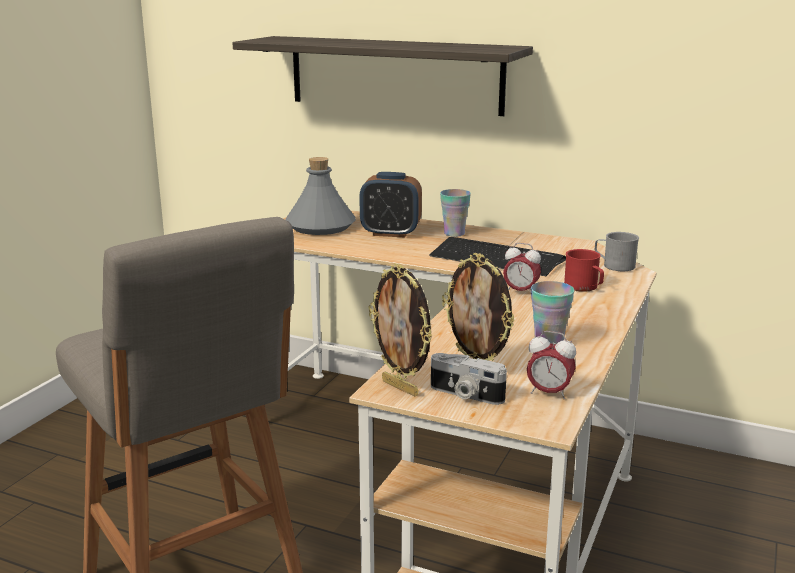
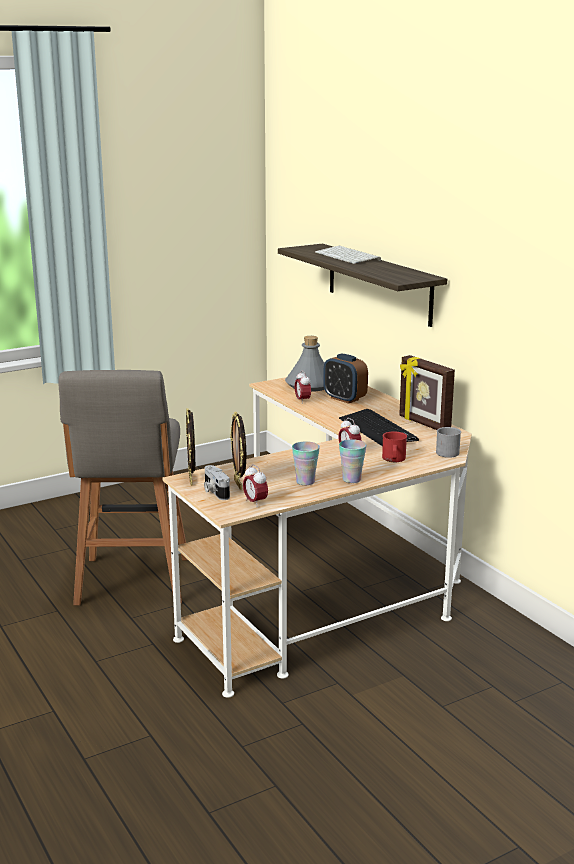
camera: 35 degrees right, 0 degrees up
(346, 245) = (302, 401): none -> alarm clock
(351, 41) = (348, 256): none -> keyboard
(454, 233) = (384, 408): cup -> cup (351, 479)
(529, 241) = (423, 424): none -> picture frame

